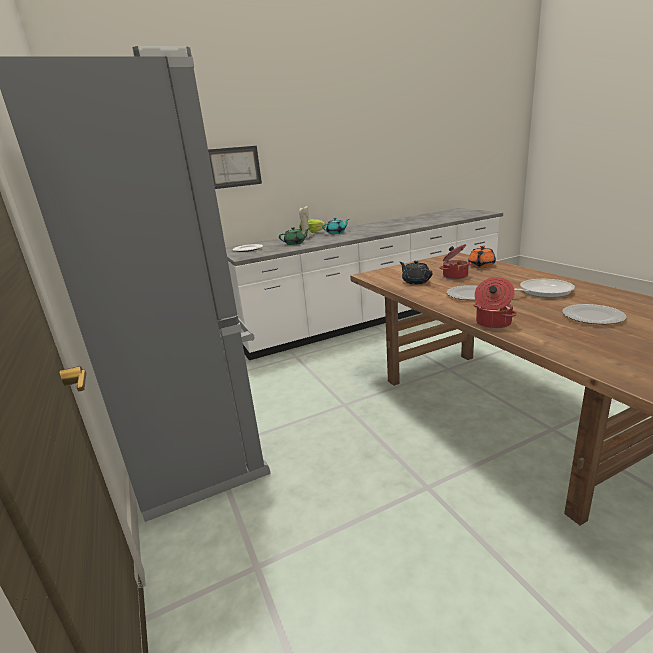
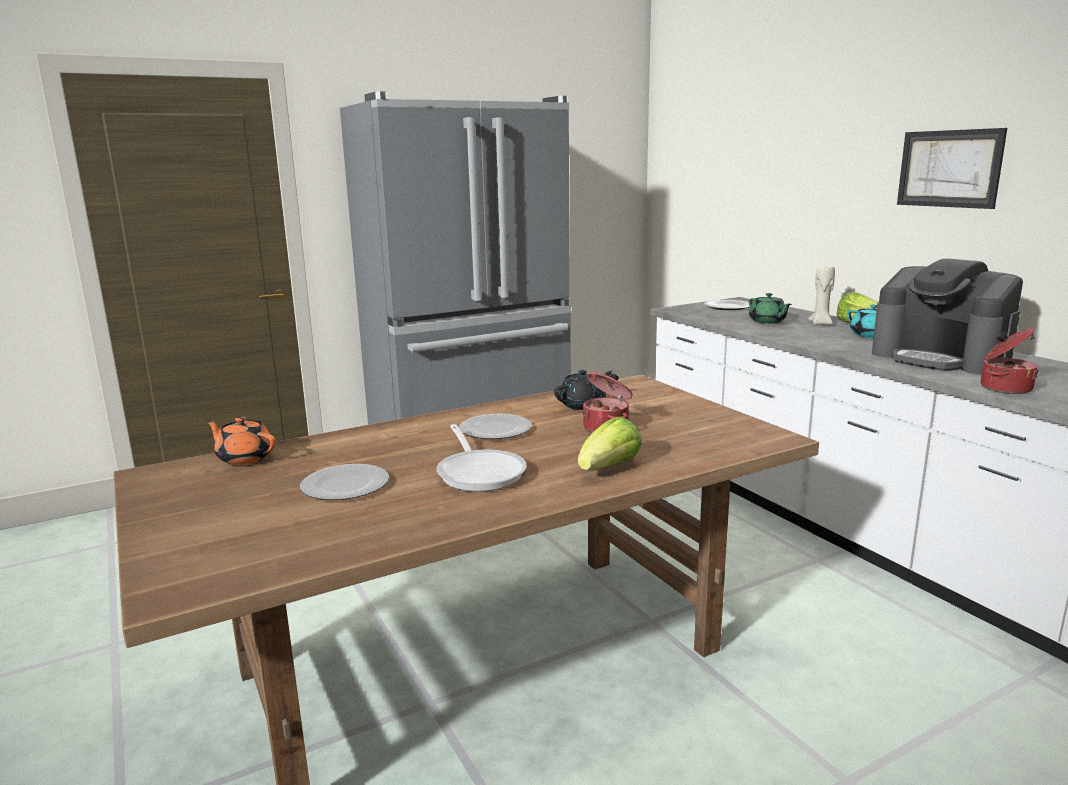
camera: 85 degrees right, 5 degrees down
(234, 167) = (790, 180): picture -> picture (949, 168)
(379, 227) = (940, 358): none -> coffee machine
(481, 266) = (677, 450): orange teapot -> orange teapot (245, 458)
(492, 323) = (373, 432): cooking pot -> cooking pot (1004, 388)
(512, 273) = (609, 468): none -> lettuce

